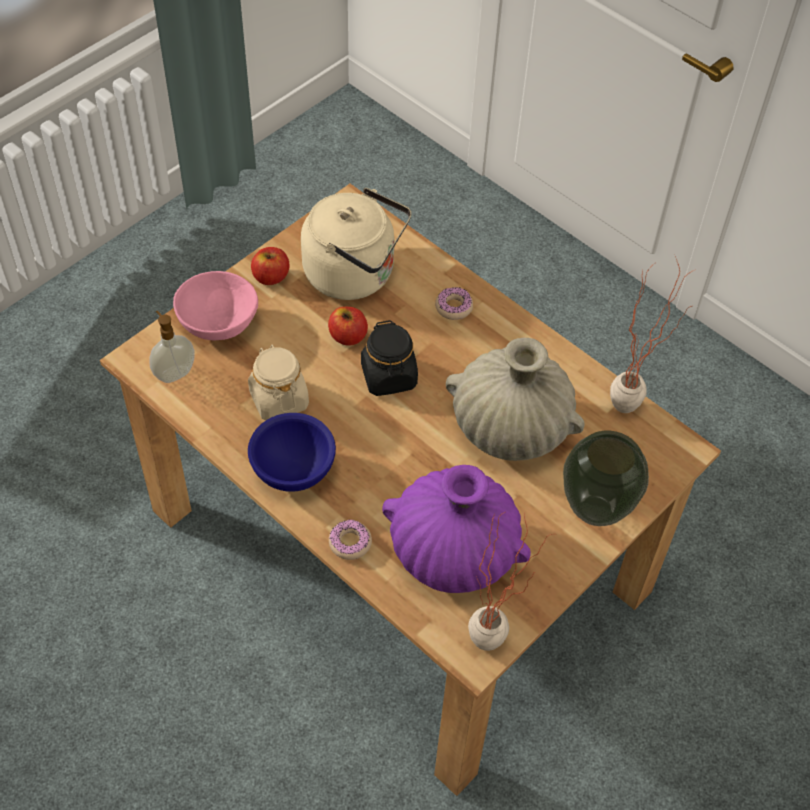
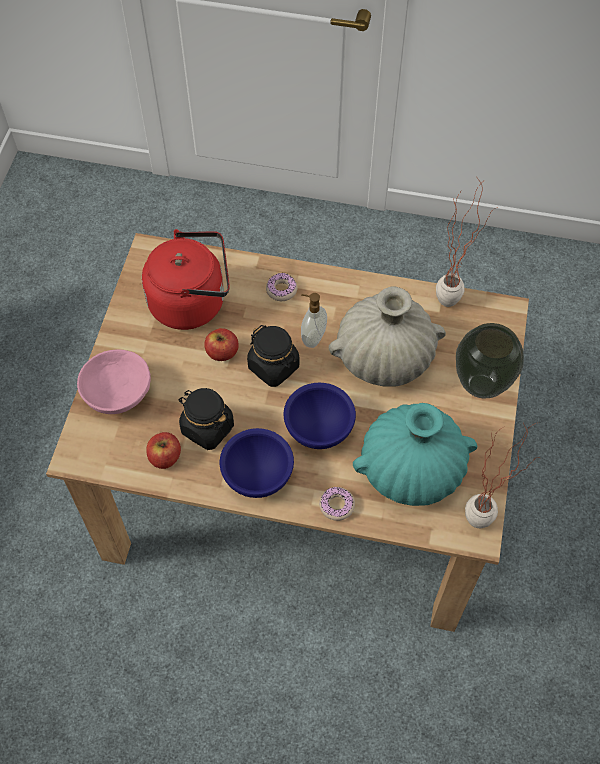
camera: 30 degrees left, 5 degrees up
(174, 373) = (113, 451): soap dispenser -> soap dispenser (312, 337)
(271, 277) = (130, 337): apple -> apple (165, 457)
(278, 399) = (207, 428): beige jar -> black jar
(355, 274) = (192, 302): beige kettle -> red kettle
(389, 460) = (319, 428): none -> blue bowl
(453, 552) = (411, 470): purple vase -> turquoise vase

